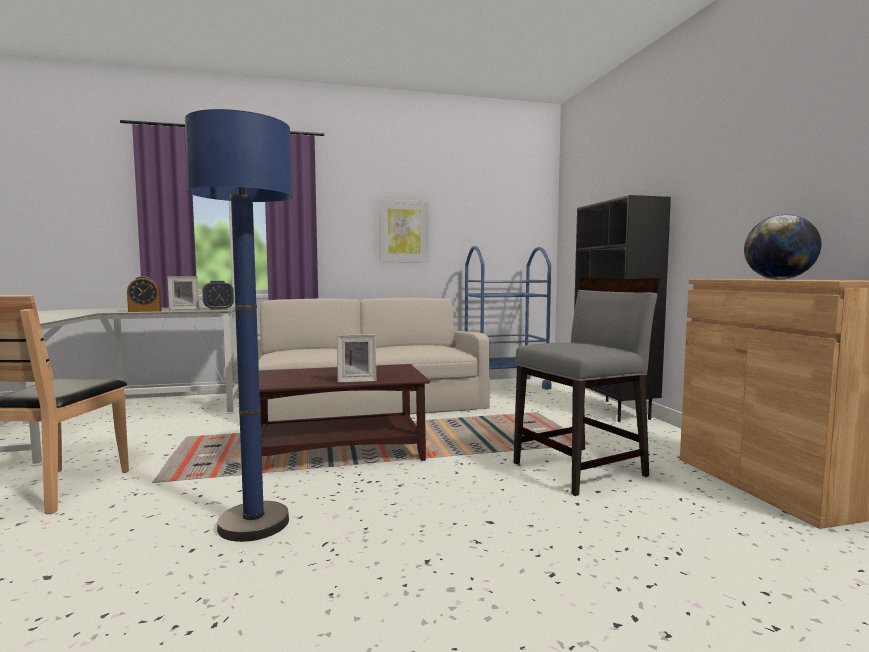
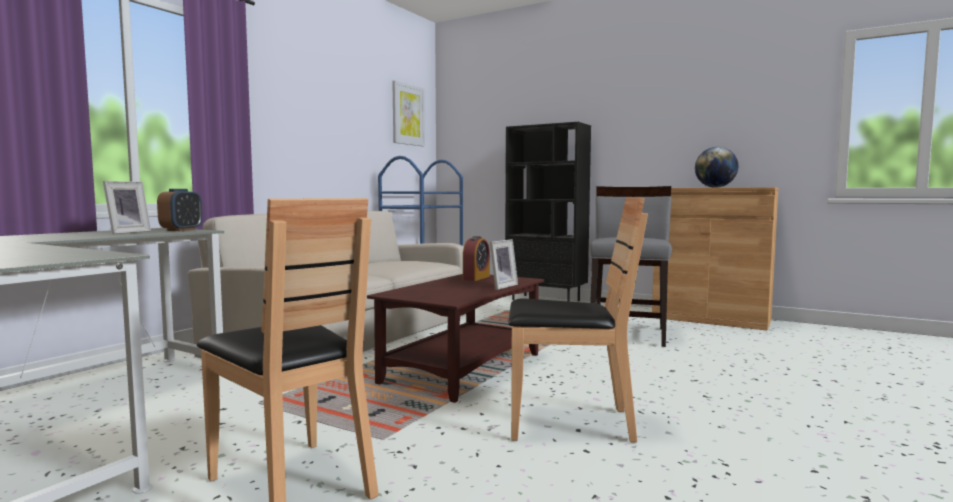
camera: 45 degrees left, 0 degrees up
(145, 311) = (90, 236): alarm clock -> alarm clock (476, 278)
(253, 524) = (568, 423): blue floor lamp -> brown chair
(403, 231) = (324, 135): picture -> picture (408, 114)

